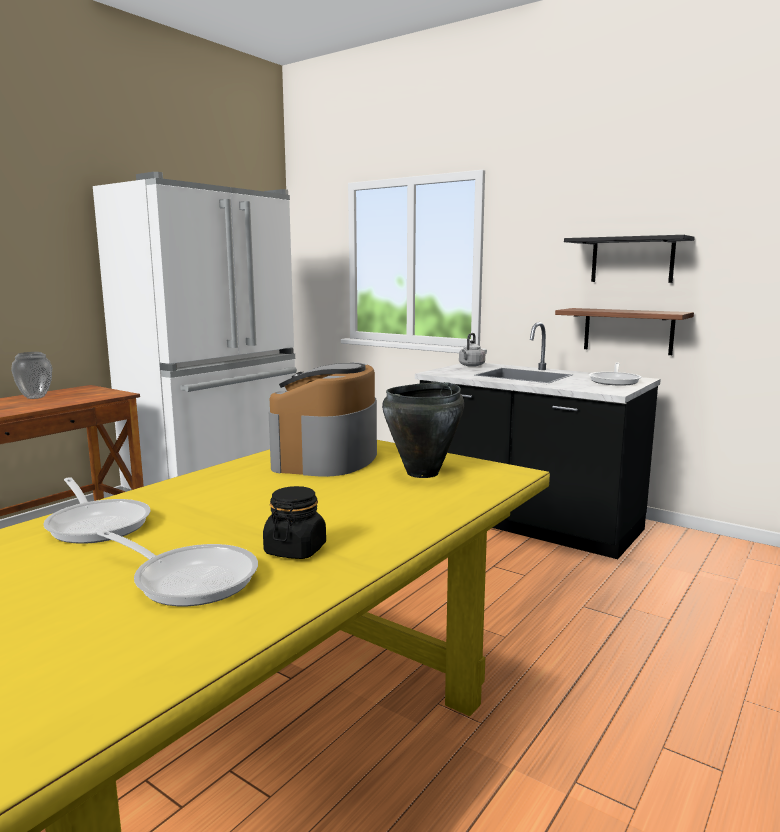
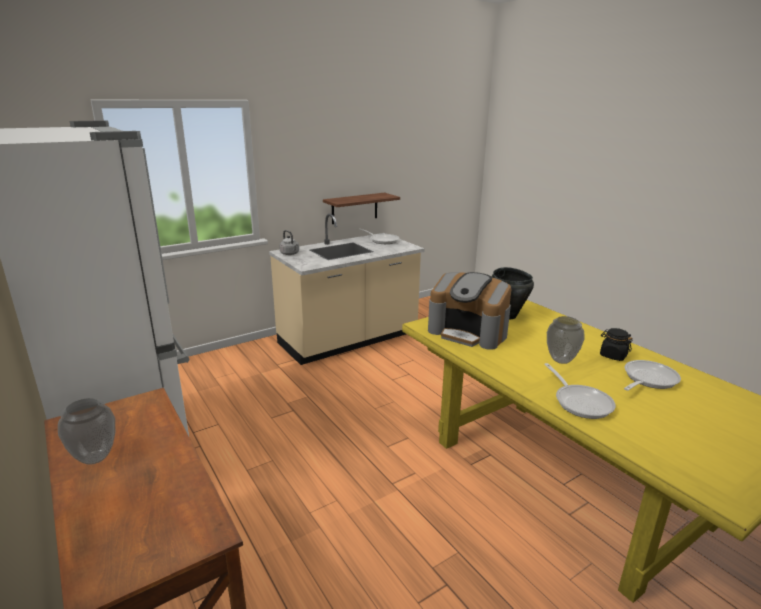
camera: 70 degrees left, 10 degrees up
(97, 524) = (580, 402): frying pan -> frying pan turned 90 degrees clockwise
(251, 511) = (561, 360): none -> vase
(527, 523) = (349, 340): black counter -> beige counter
(632, 260) = (353, 165): black shelf -> none

